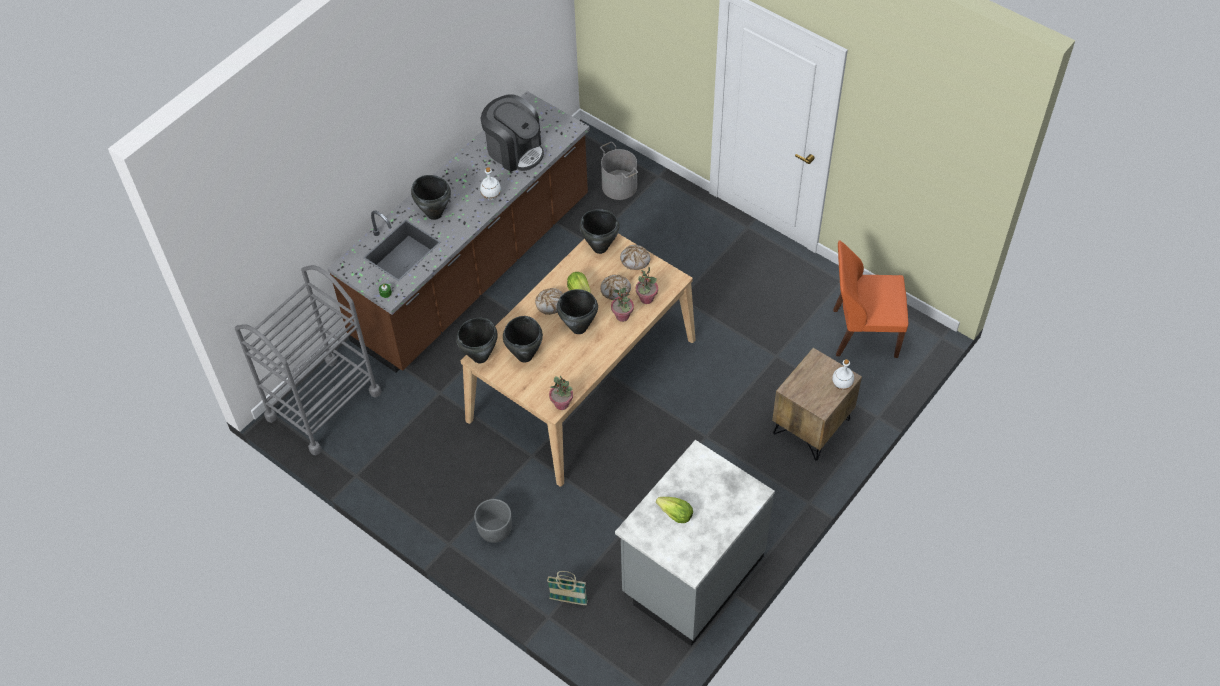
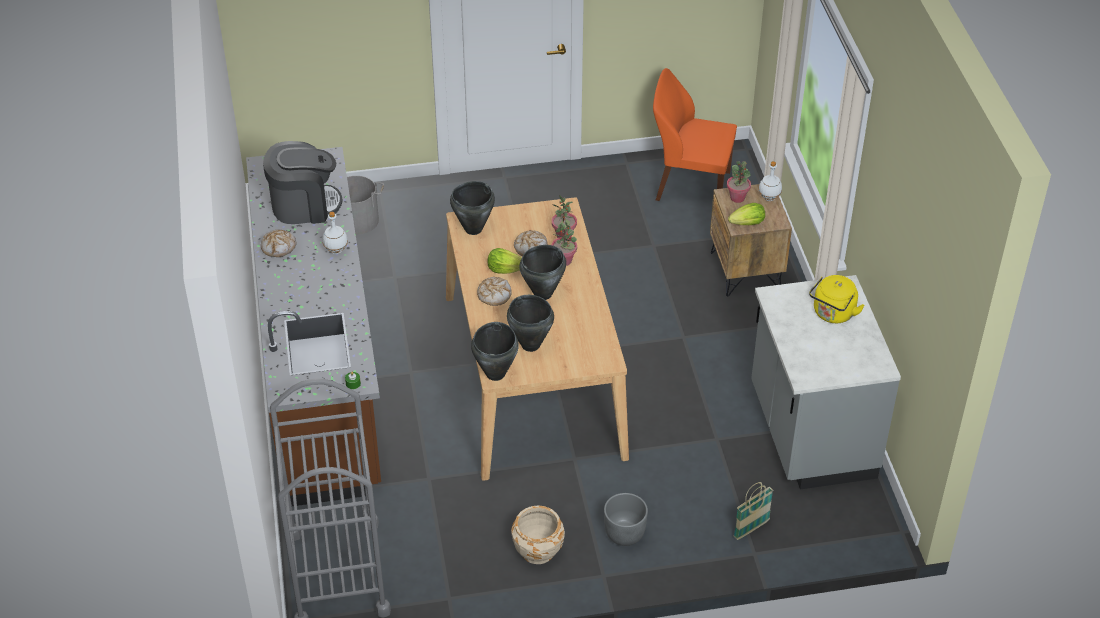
camera: 50 degrees left, 10 degrees down
(434, 213) = (304, 297): black cooking pot -> none
(436, 493) = (537, 550): none -> beige planter
(562, 404) = (611, 353): potted plant -> potted plant (737, 198)
(635, 260) = (514, 217): bread -> bread (279, 247)
(675, 515) = (818, 344): lettuce -> lettuce (747, 224)
(716, 503) = (832, 314): none -> yellow kettle
(862, 333) = (690, 185): orange chair -> orange chair turned 60 degrees clockwise

